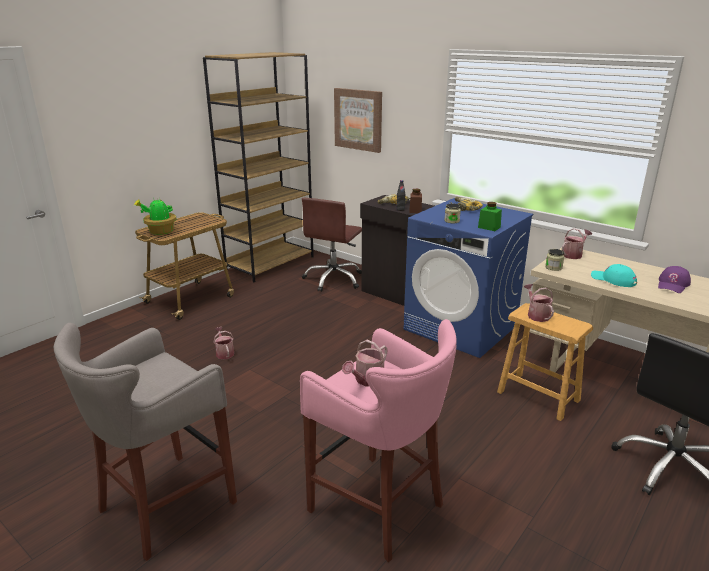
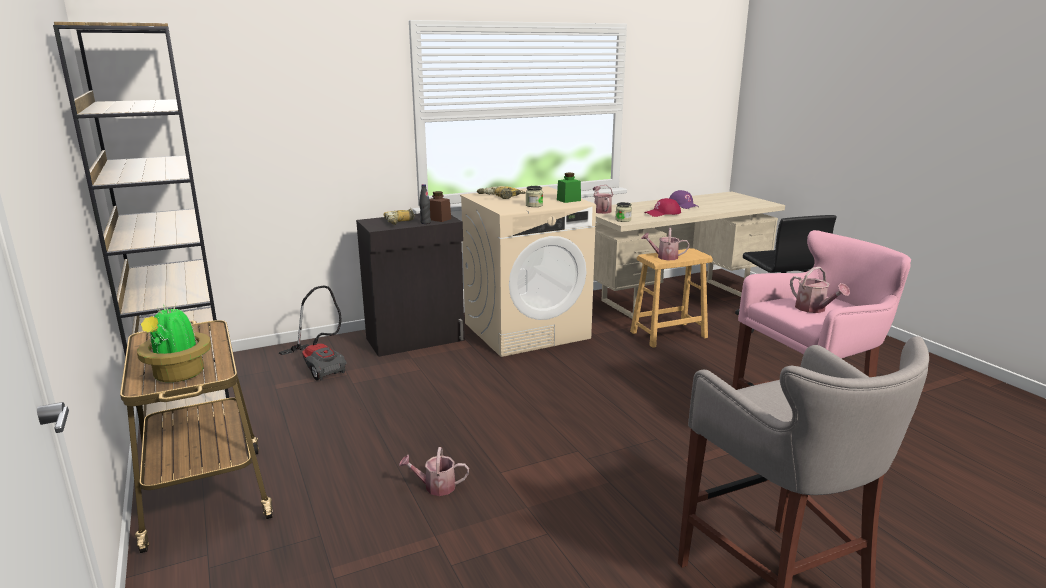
camera: 65 degrees left, 5 degrees down
(334, 279) = (320, 365): brown office chair -> vacuum cleaner
(358, 119) = (271, 126): picture -> none
(461, 327) = (527, 330): blue washing machine -> beige washing machine
(613, 280) = (663, 213): turquoise cap -> red cap

